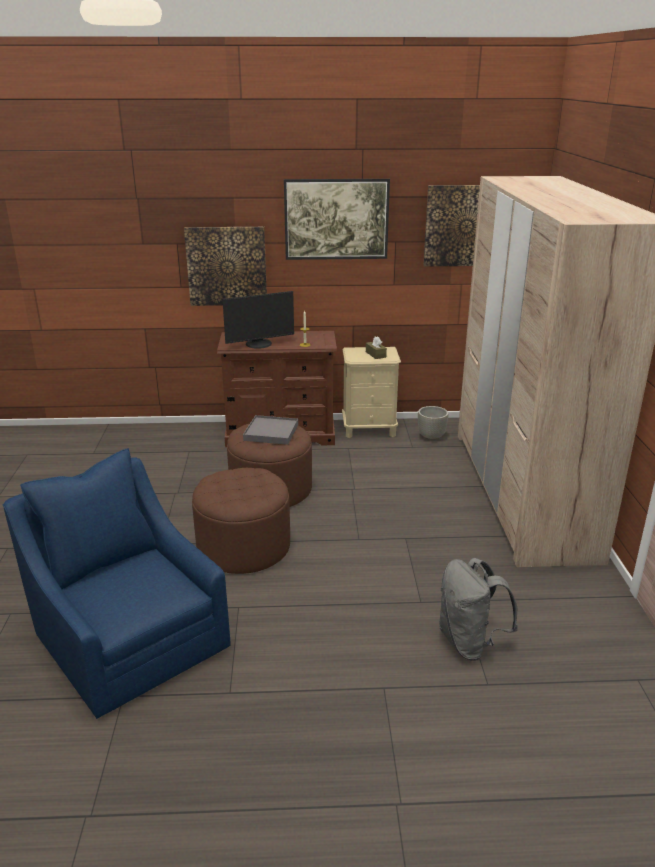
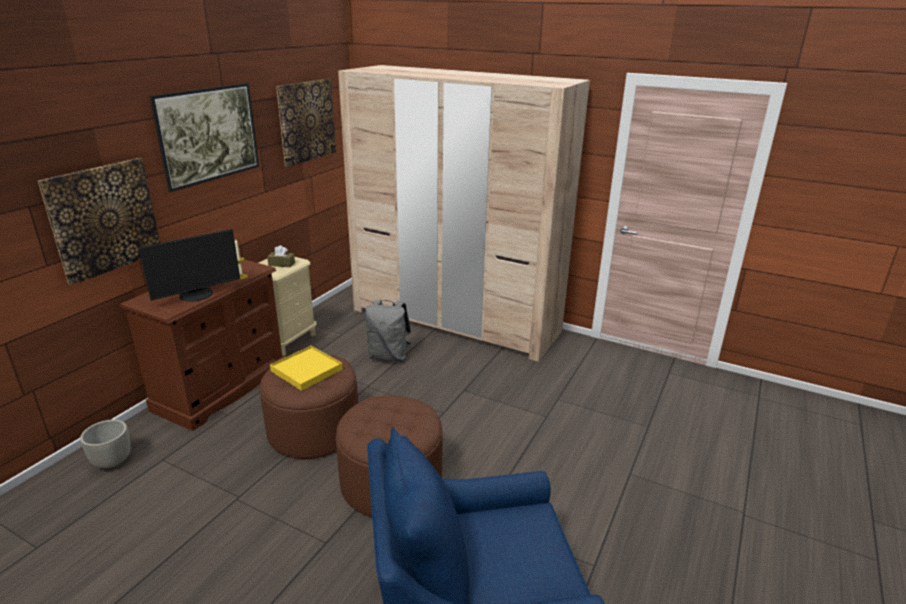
camera: 60 degrees left, 0 degrees up
(259, 344) = (197, 295): monitor -> monitor turned 45 degrees clockwise
(271, 432) = (306, 370): grey tray -> yellow tray
(431, 437) = (340, 320): grey planter -> grey planter (113, 462)
(470, 643) = (604, 415): grey backpack -> grey backpack (388, 356)

